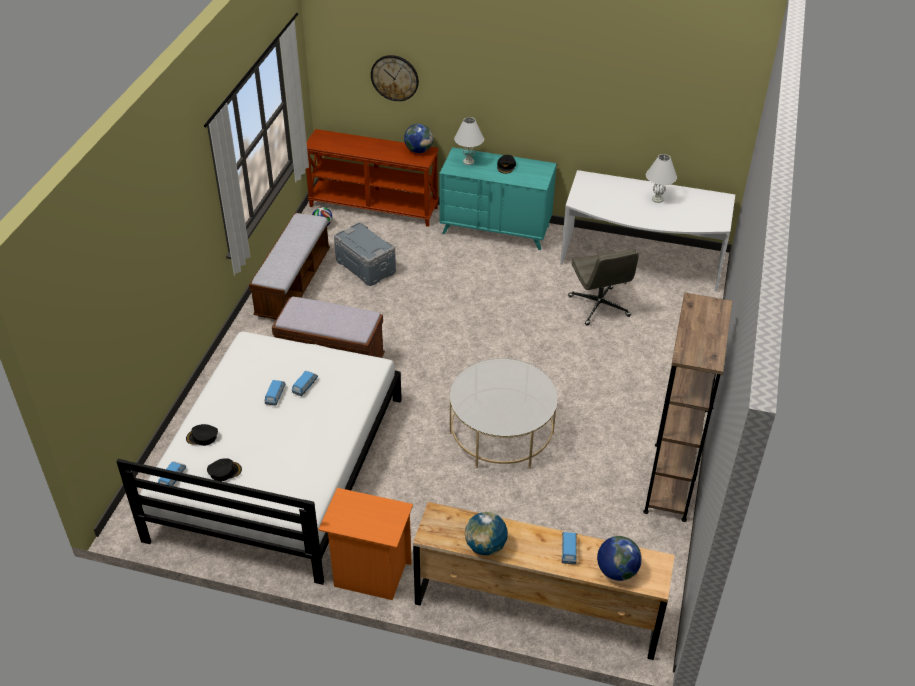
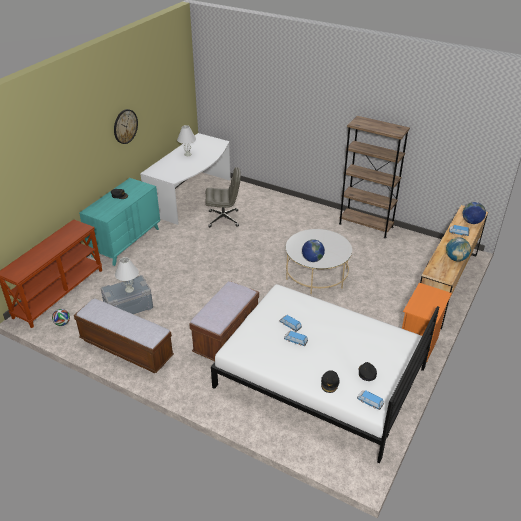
camera: 75 degrees left, 5 degrees down
(395, 77) = (34, 188): wall clock -> wall clock (125, 126)
(418, 150) = (70, 227): globe -> globe (312, 259)
(468, 161) = (102, 208): white table lamp -> white table lamp (129, 289)

